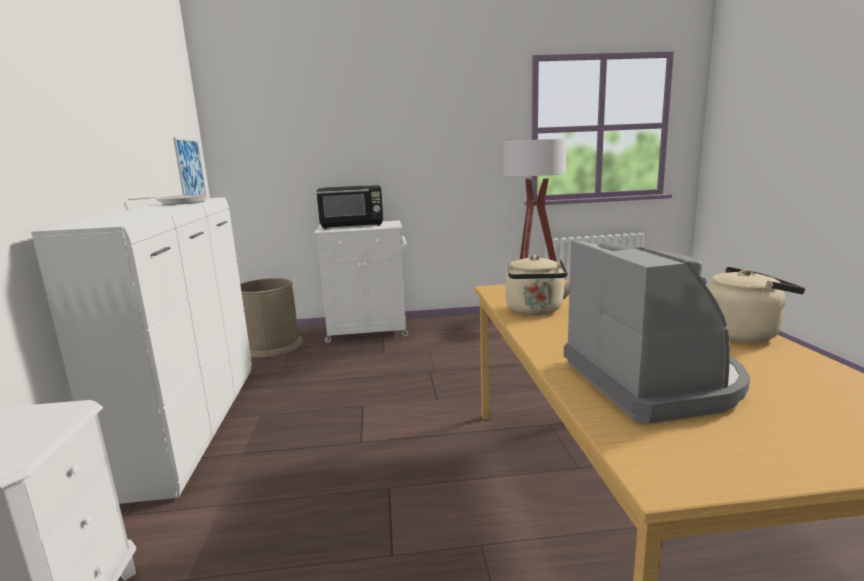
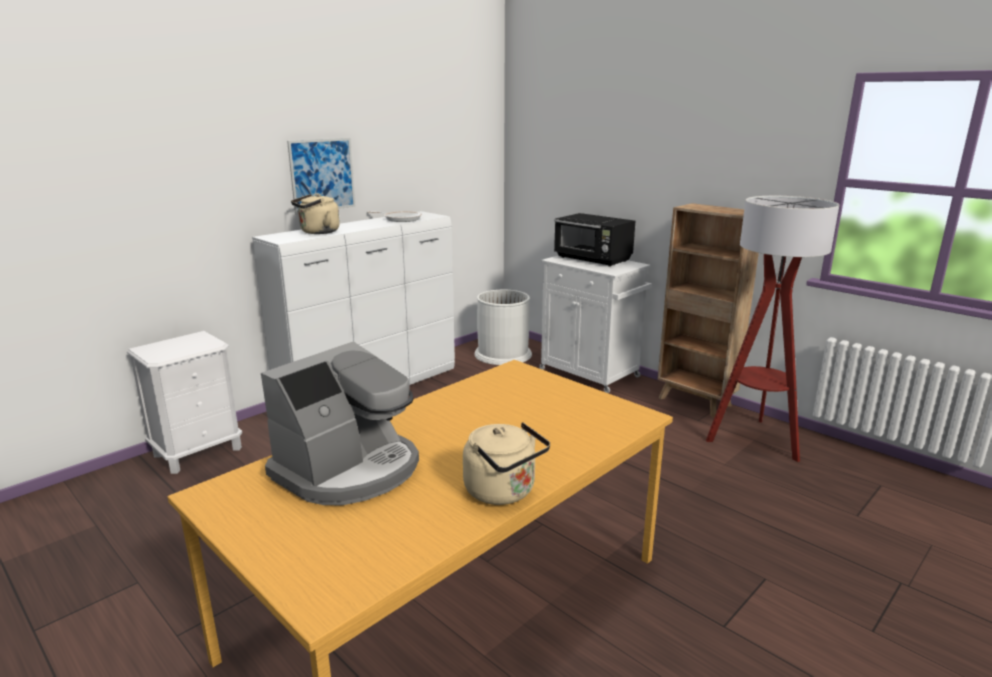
camera: 50 degrees right, 5 degrees up
(190, 171) = (472, 182): picture -> picture (322, 175)
(271, 345) = (503, 354): brown trash can -> white trash can
(465, 319) = (695, 402): none -> brown bookcase
(535, 310) = (469, 397): beige kettle -> beige kettle (317, 232)

